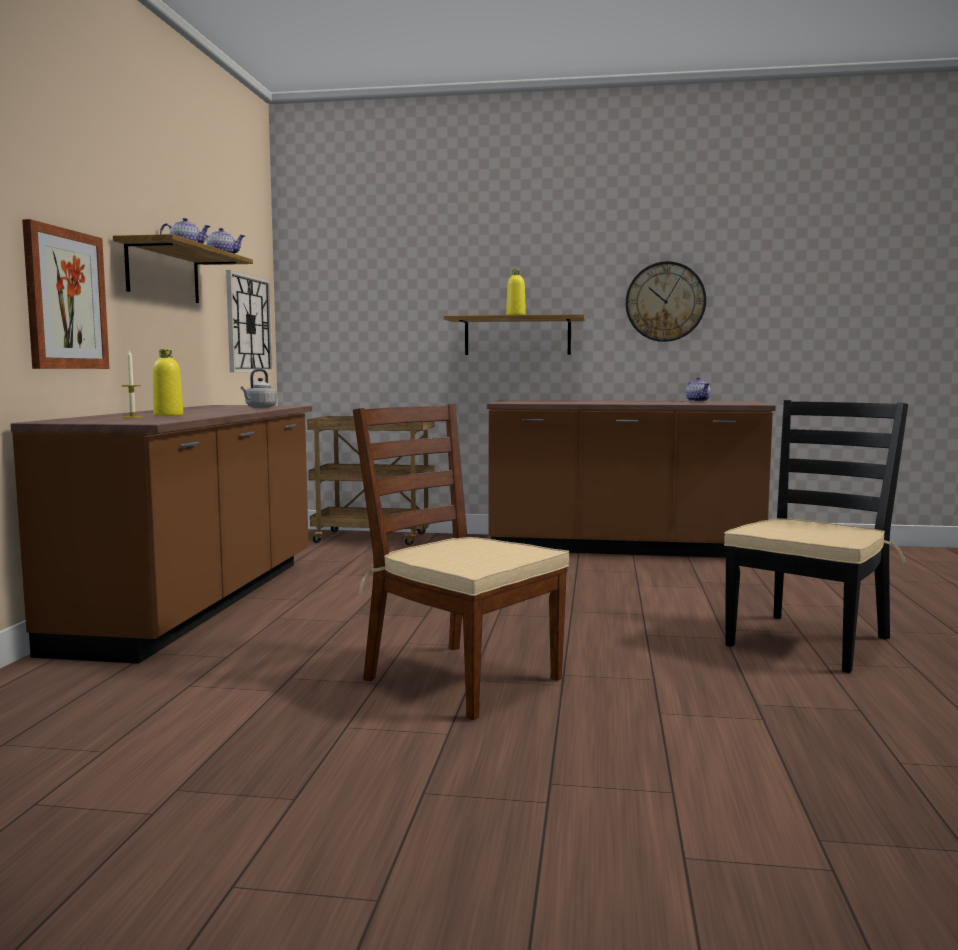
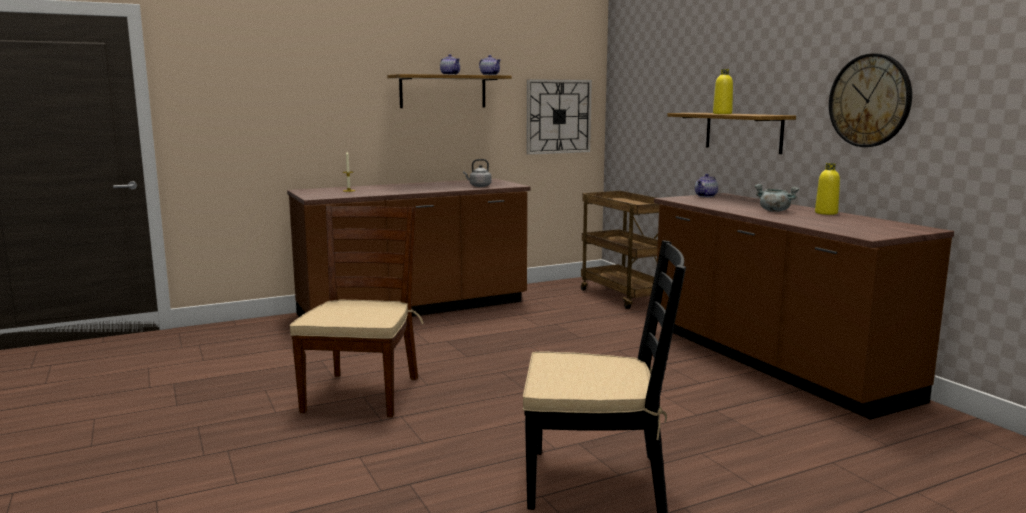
camera: 55 degrees right, 5 degrees up
(65, 299) = (339, 119): picture -> none
(168, 415) = (375, 190): yellow bottle -> yellow bottle (826, 213)
(619, 402) = (774, 211): none -> grey cooking pot
(698, 401) = (872, 221): teapot -> teapot (706, 196)

